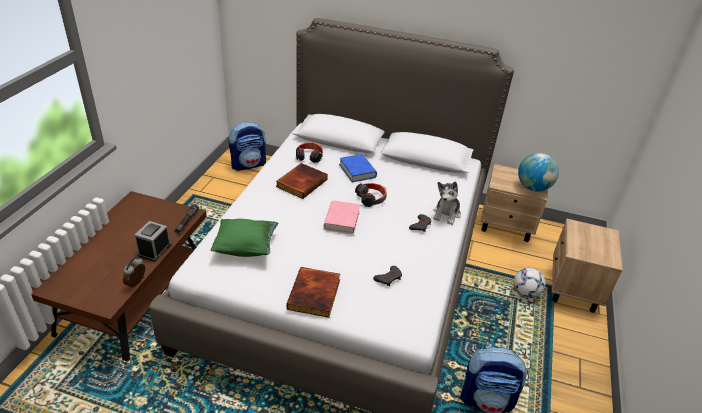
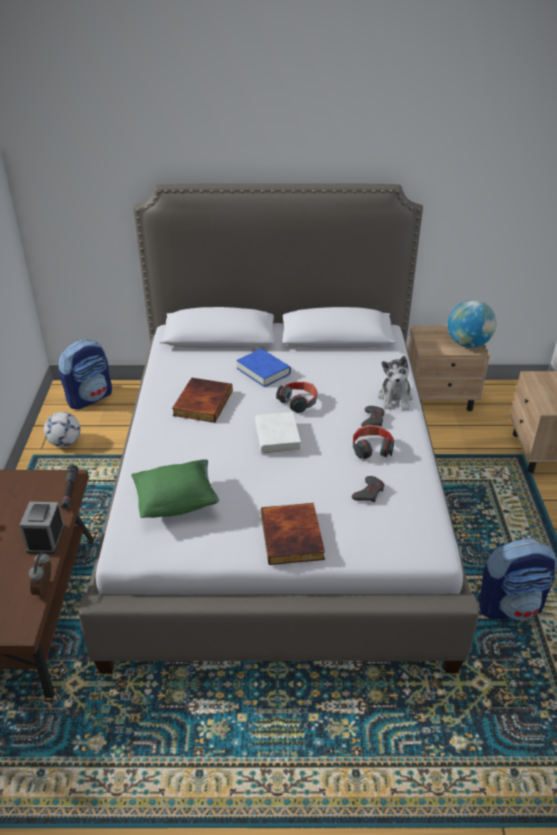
camera: 15 degrees left, 0 degrees up
(309, 156) = (194, 367): headphones -> headphones (372, 448)
(341, 220) = (277, 437): pink book -> white book
(525, 293) = (496, 471): football -> football (65, 443)

